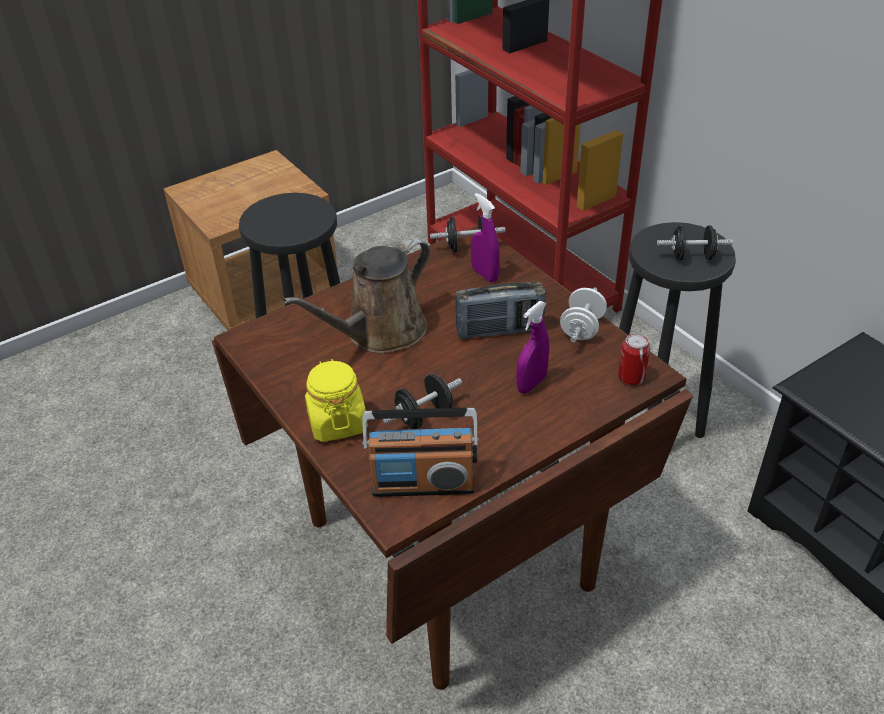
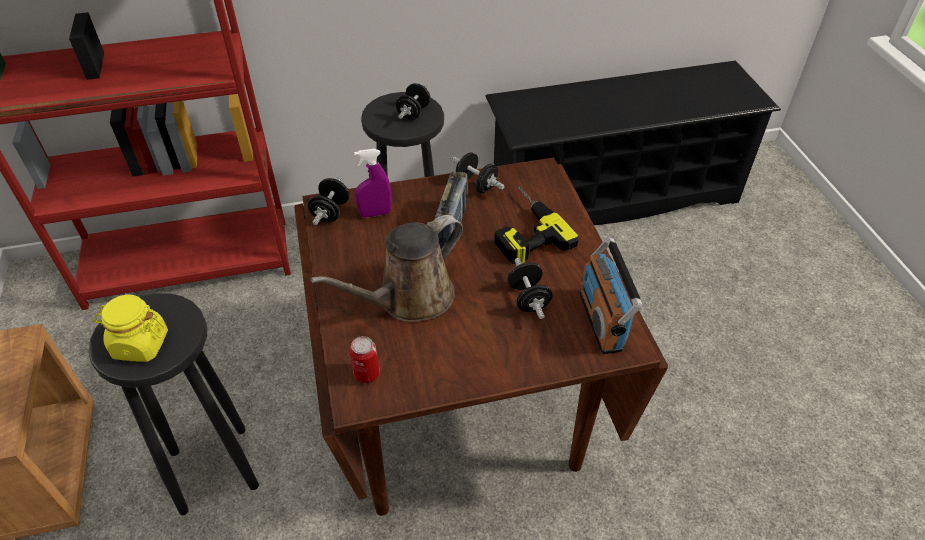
camera: 70 degrees left, 5 degrees up
(337, 422) = (509, 356): yellow jar -> yellow jar (140, 344)
(380, 333) = (409, 299): brown watering can -> brown watering can turned 75 degrees clockwise
(423, 484) = (601, 320): radio -> radio turned 150 degrees clockwise
(531, 384) = (522, 229): purple spray bottle -> power drill
(582, 328) = (476, 184): white dumbbell -> black dumbbell
(631, 377) = (541, 180): can -> can (366, 373)

